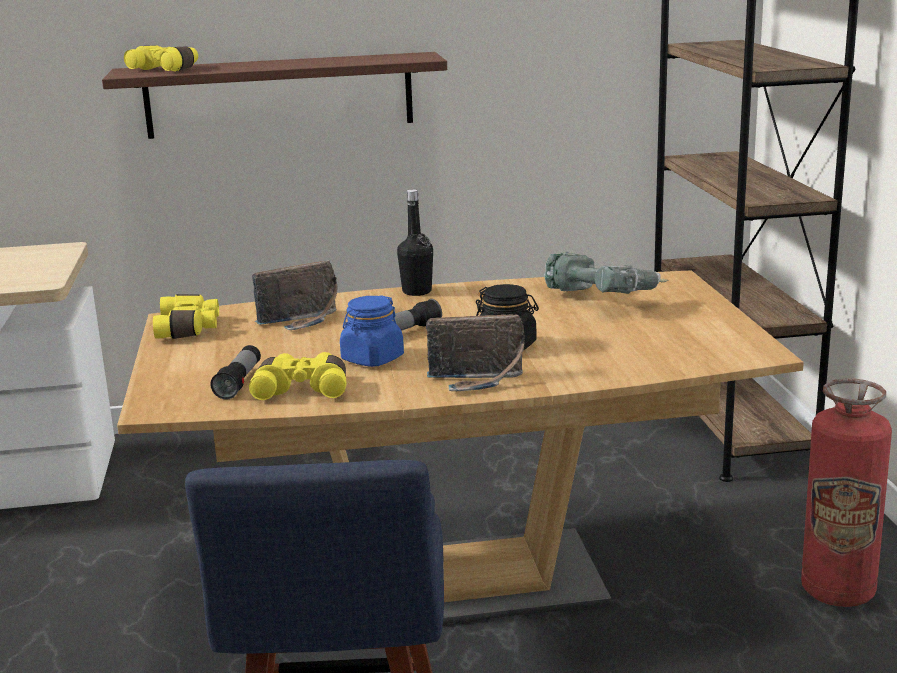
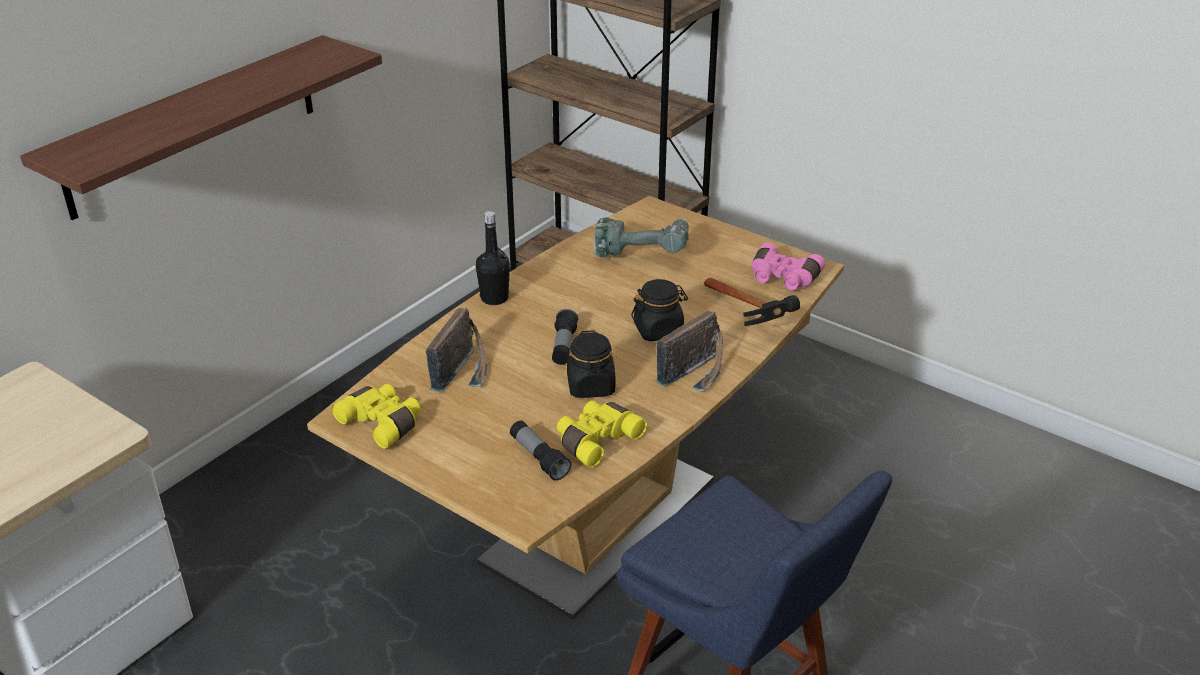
camera: 45 degrees left, 15 degrees up
(167, 69) = (107, 141): yellow binoculars -> none
(372, 359) = (591, 386): blue jar -> black jar
(607, 367) = (751, 321): none -> hammer
(708, 351) = (783, 278): none -> pink binoculars
(837, 591) = (816, 399): fire extinguisher -> none

